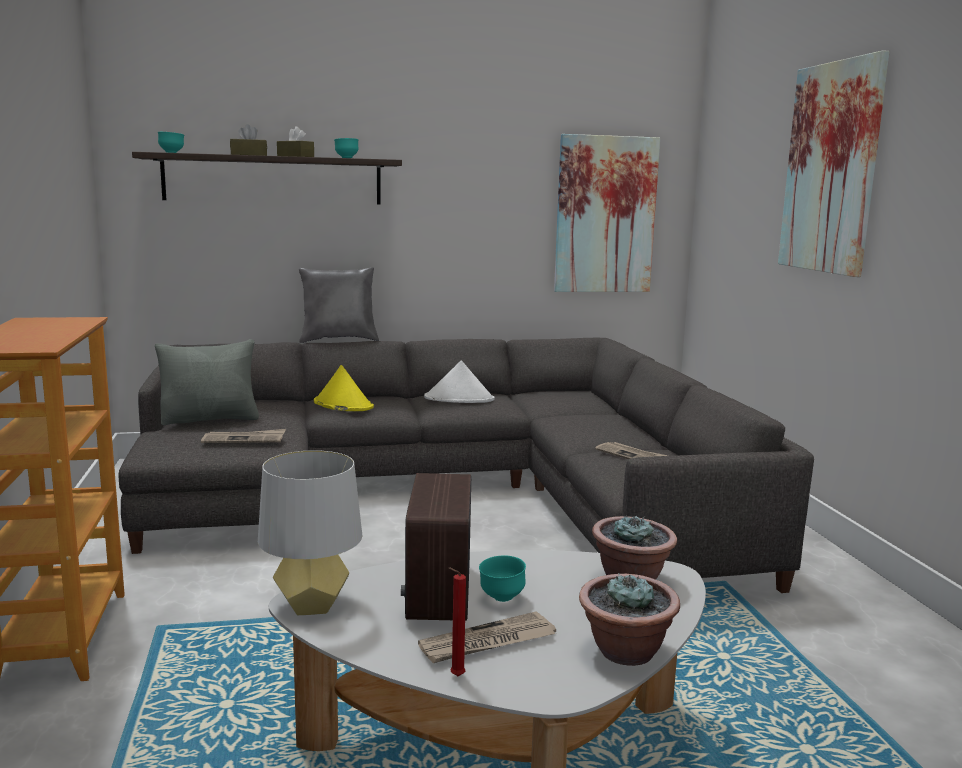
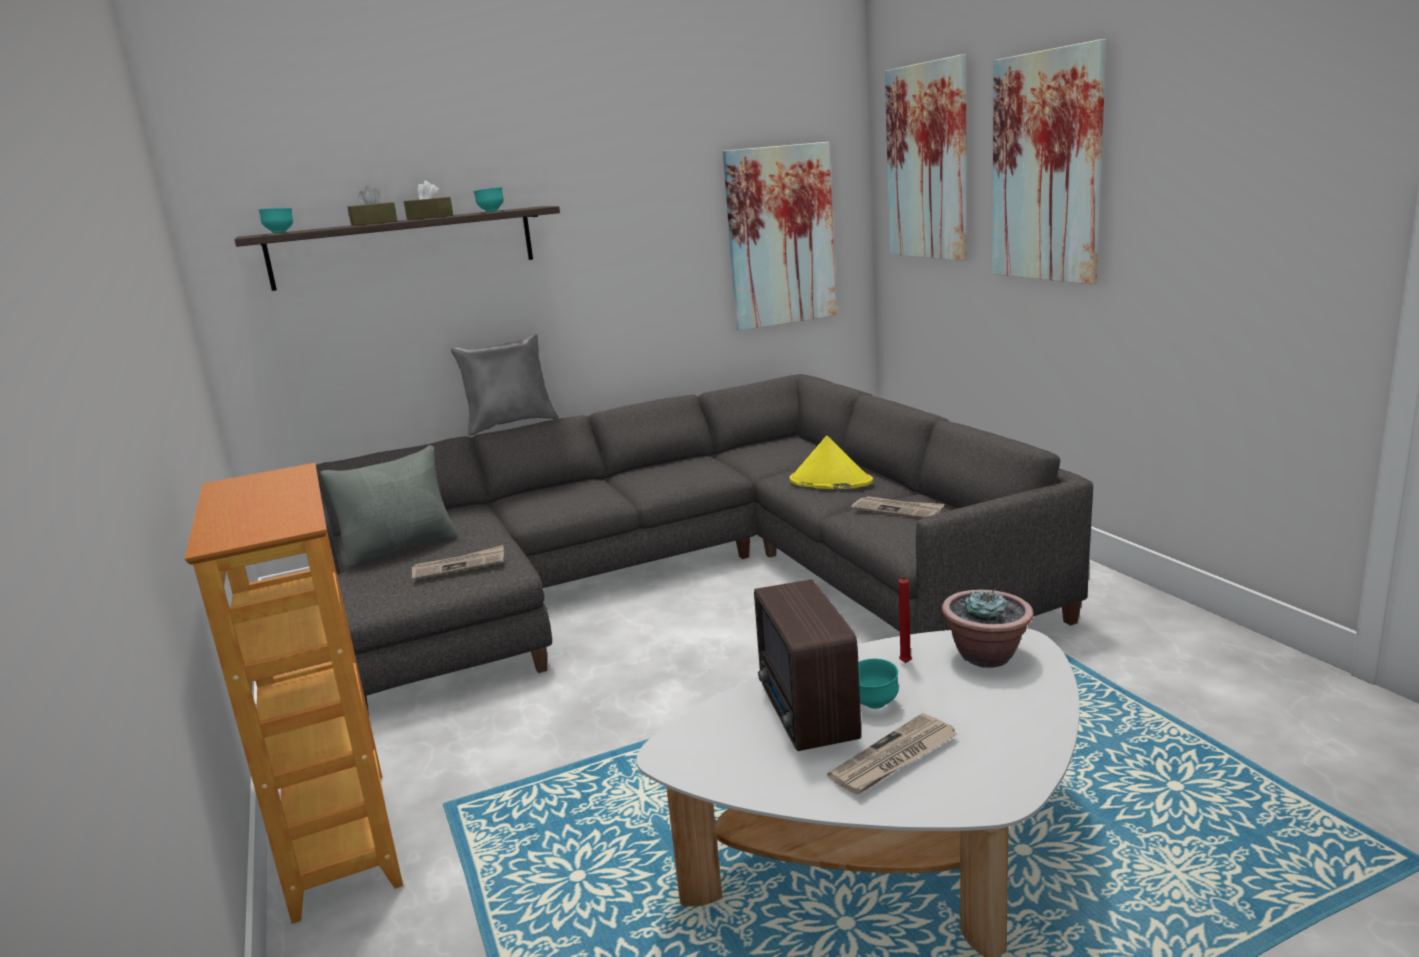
camera: 10 degrees left, 5 degrees up
(311, 605) = (685, 756): grey table lamp -> none
(342, 405) = (541, 501): yellow hat -> yellow hat (830, 481)
(455, 676) = (888, 804): red candle -> red candle (904, 663)
(459, 399) = (666, 471): white hat -> none
(625, 652) = (1033, 738): potted plant -> none
(740, 161) = (927, 162): none -> picture

